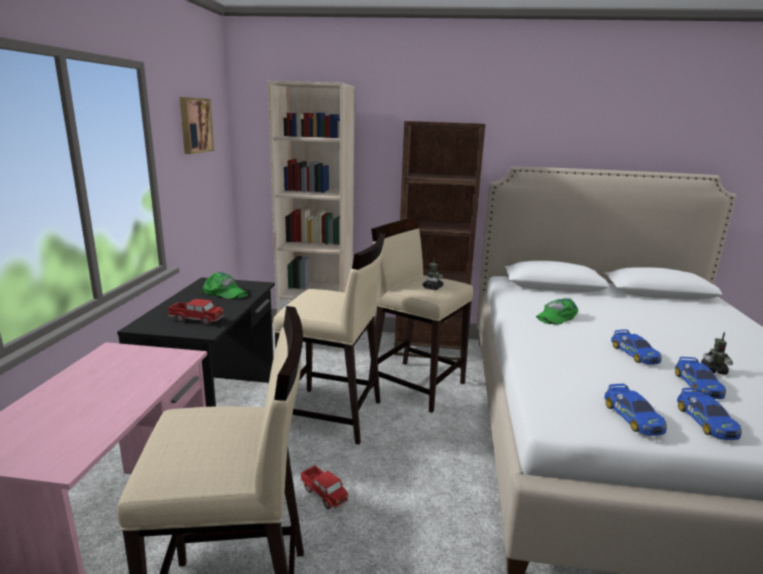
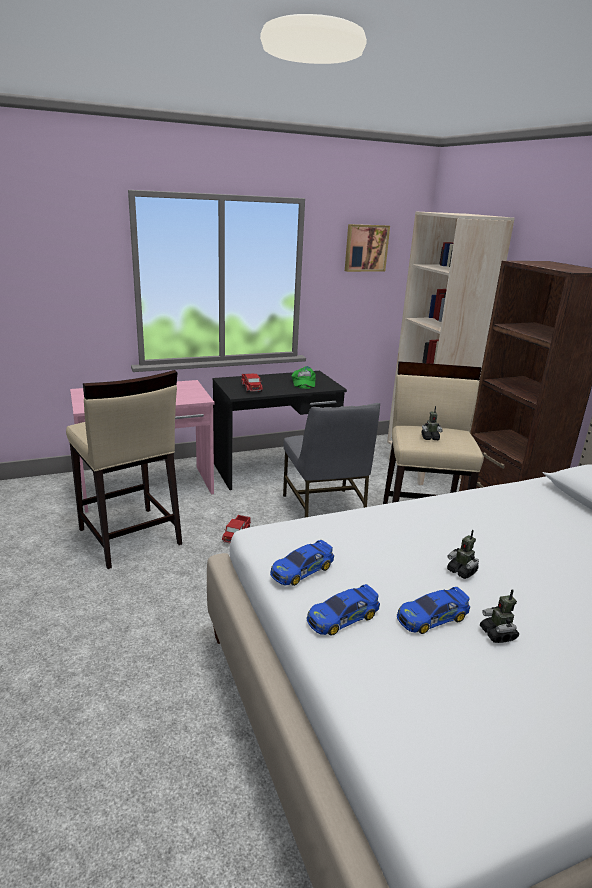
camera: 60 degrees right, 5 degrees up
(332, 415) = (324, 511): beige stool -> grey chair
(556, 316) = (502, 518): green cap -> none
(634, 353) = (461, 571): toy car -> toy robot

